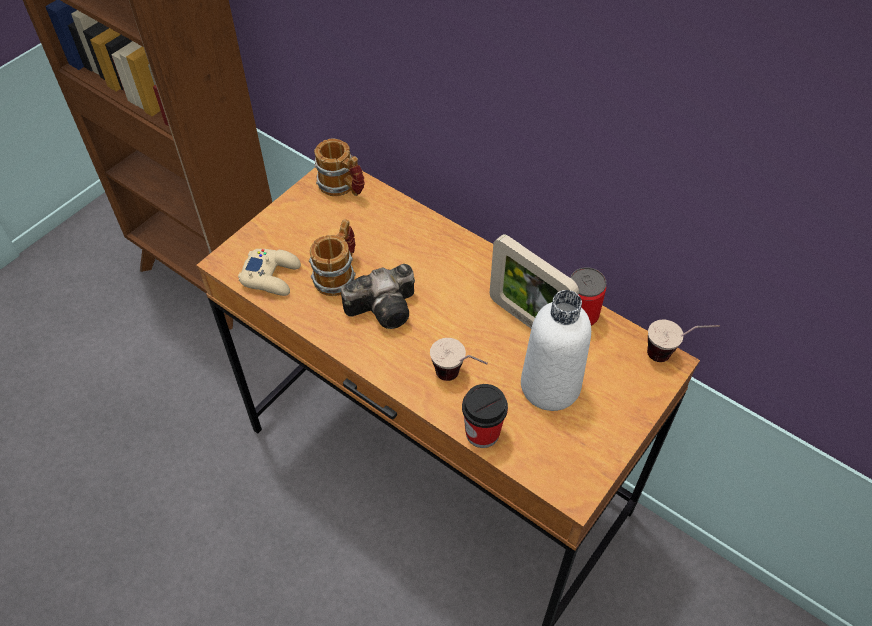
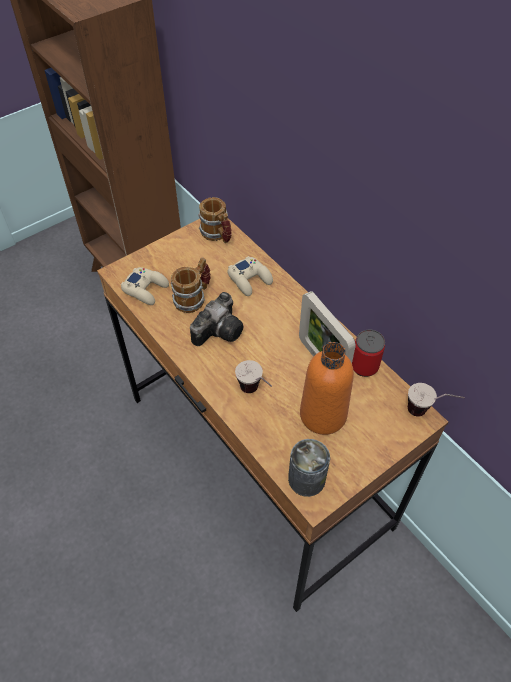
camera: 15 degrees right, 0 degrees up
(386, 307) = (220, 329): camera -> camera turned 45 degrees counterclockwise
(403, 236) = (250, 279): none -> beige game controller
(482, 433) = (259, 438): cup -> none
(550, 386) = (323, 415): white bottle -> orange bottle
(556, 469) = (306, 479): none -> can

